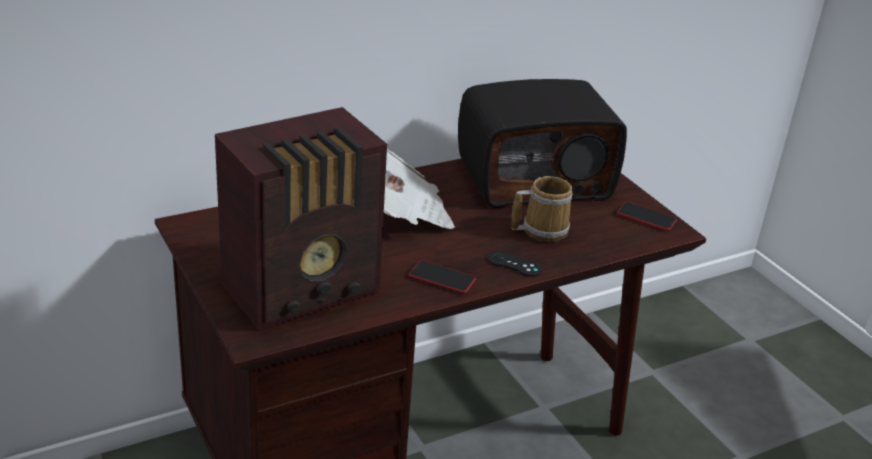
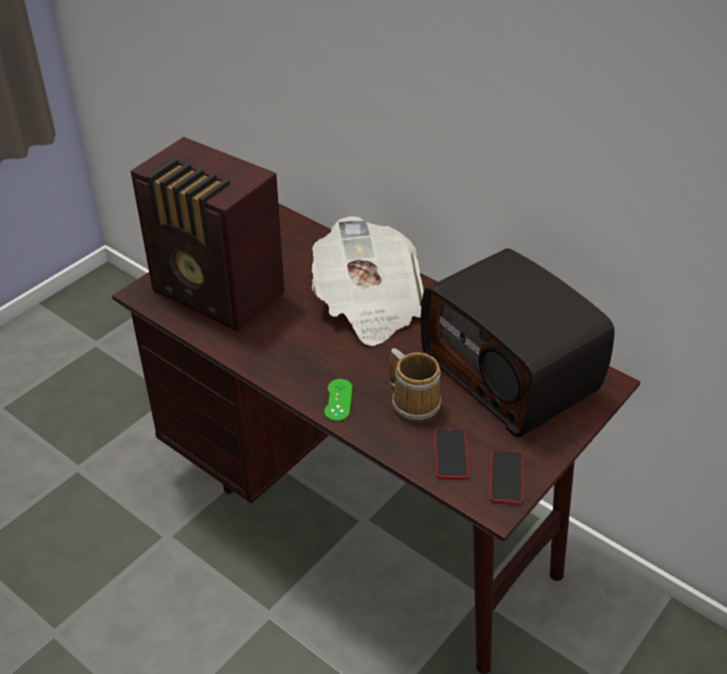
camera: 70 degrees right, 10 degrees up
(442, 278) = (284, 361): phone -> phone (451, 454)
(514, 264) = (338, 400): black game controller -> green game controller

